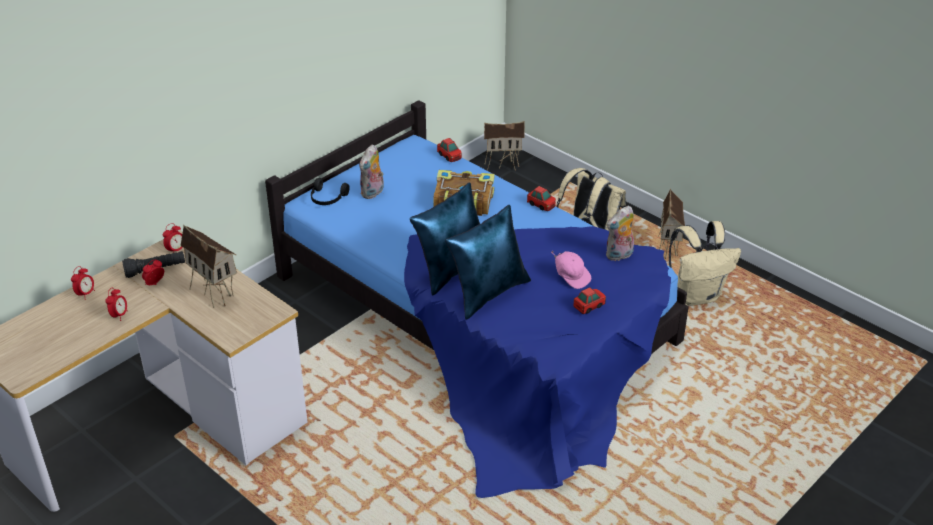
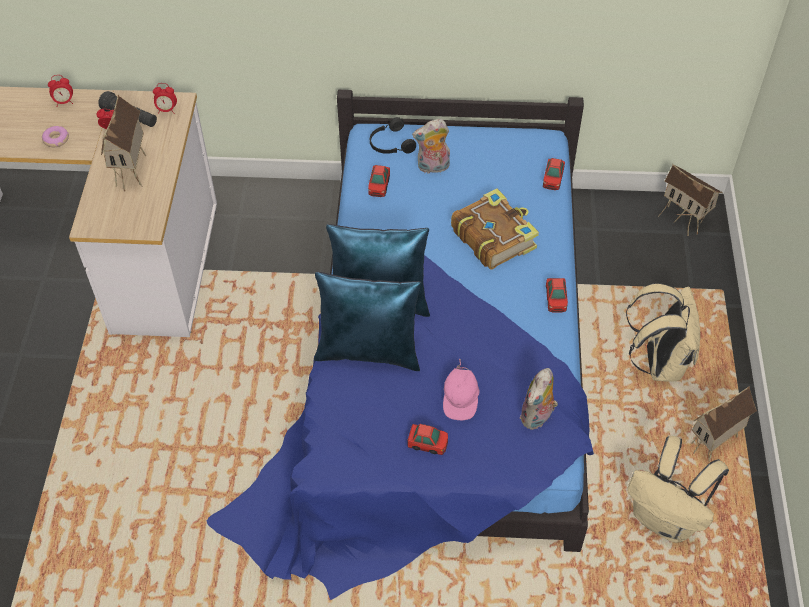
camera: 50 degrees right, 15 degrees up
(119, 315) = (56, 139): alarm clock -> donut
(356, 221) = (379, 186): none -> toy car
(619, 255) = (537, 417): plush toy -> plush toy turned 75 degrees counterclockwise

